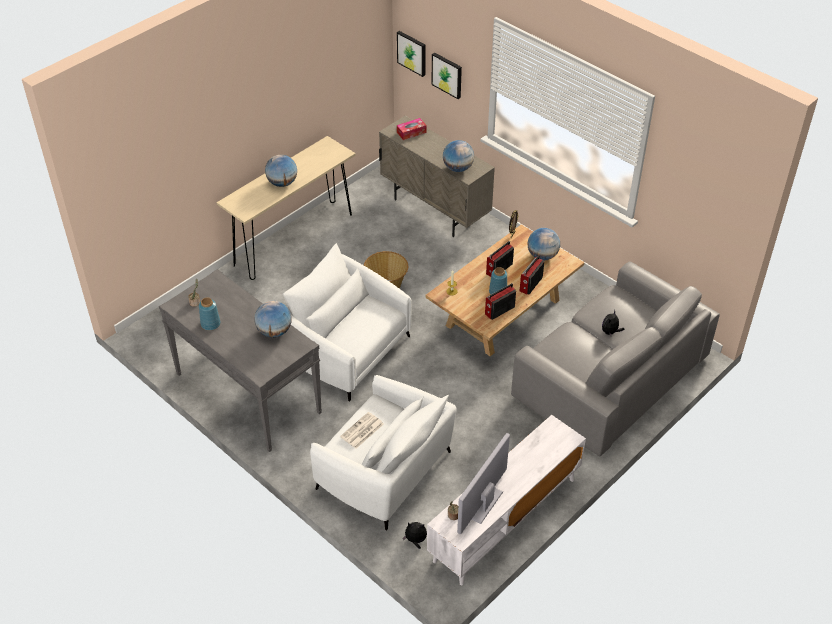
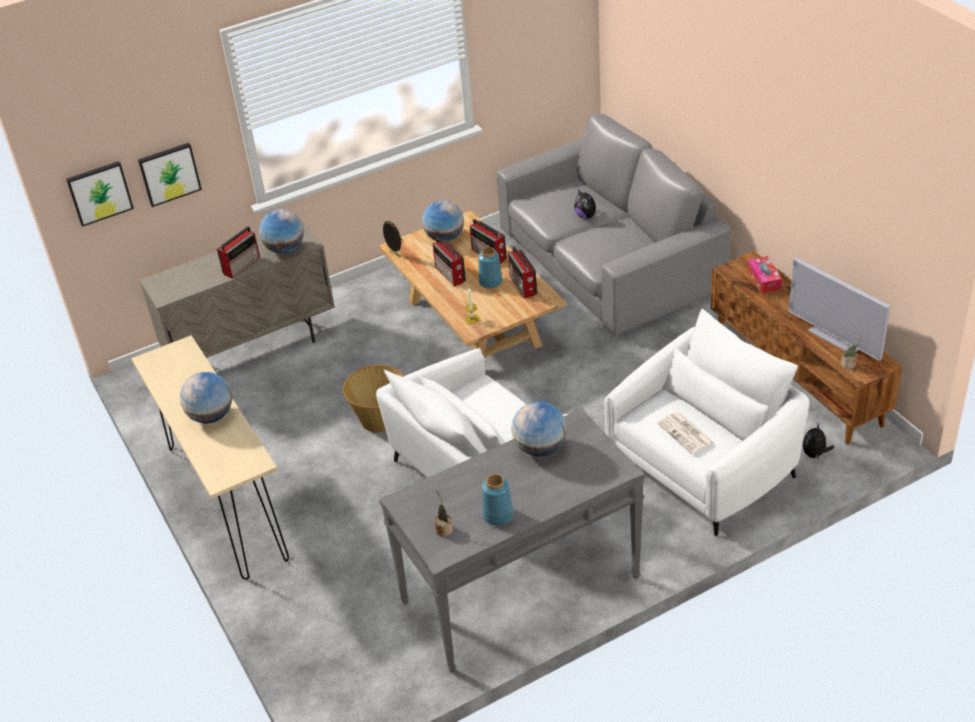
camera: 70 degrees left, 5 degrees down
(411, 132) = (181, 278): tissue box -> tissue box (764, 279)
(433, 154) = (242, 265): none -> radio
(505, 520) = (797, 376): white tv stand -> brown tv stand

